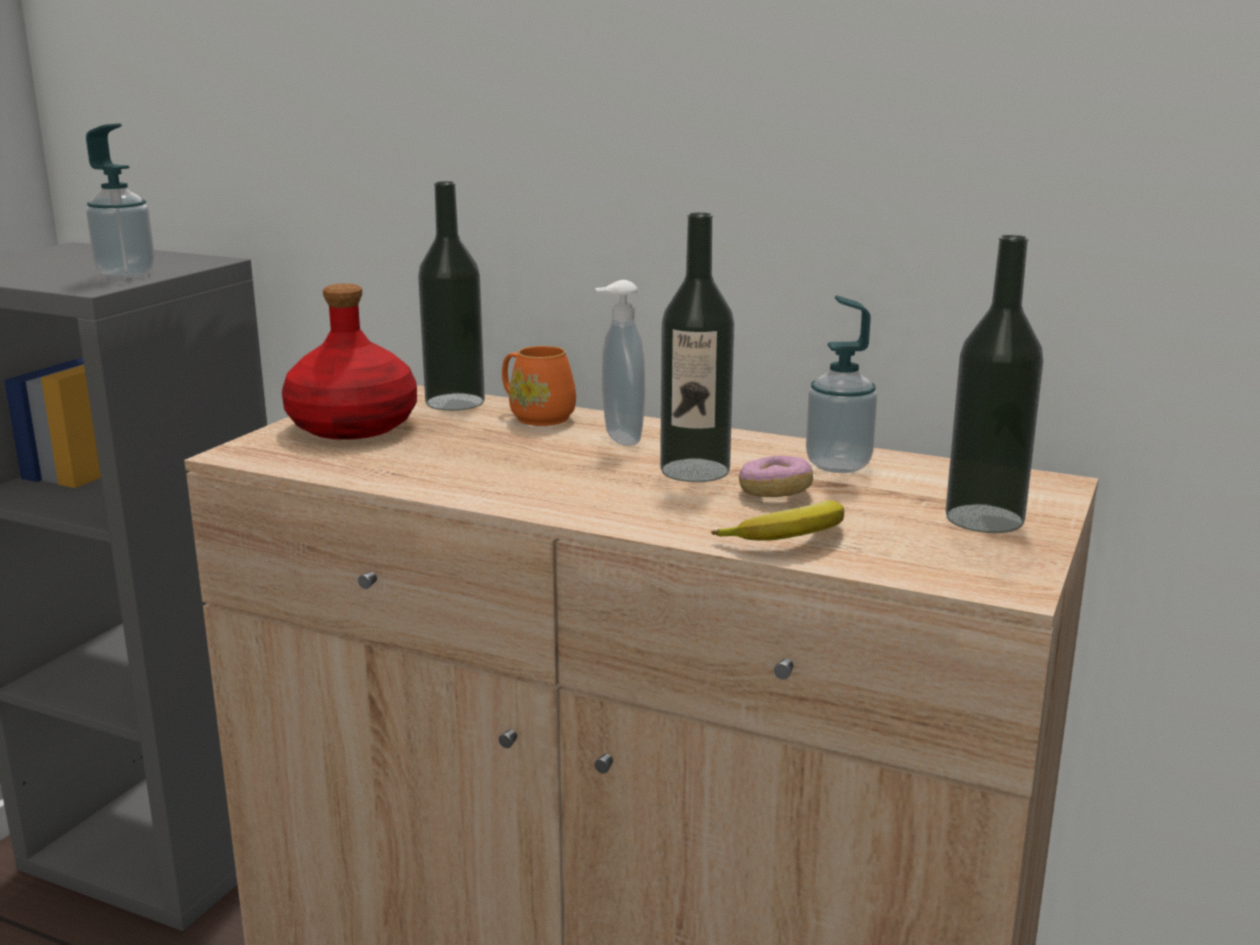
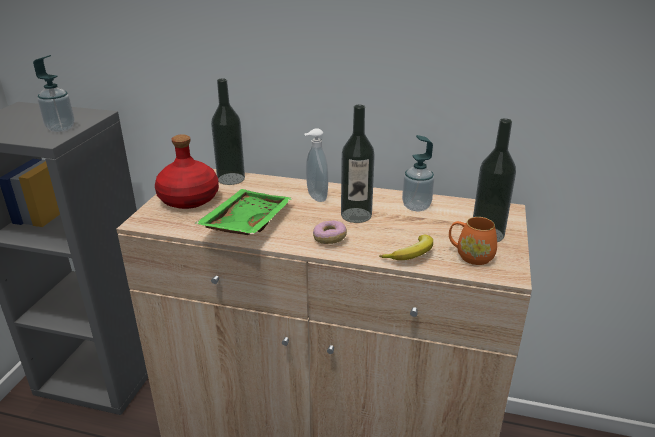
camera: 10 degrees left, 10 degrees up
(450, 467) = (245, 223): none -> green tray
(536, 416) = (272, 185): orange mug -> orange mug (470, 255)
(775, 493) = (395, 226): donut -> donut (329, 239)

